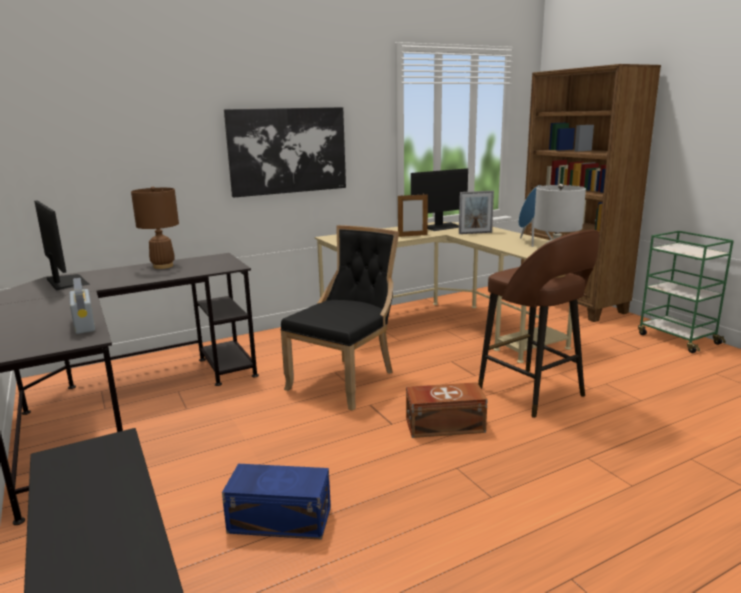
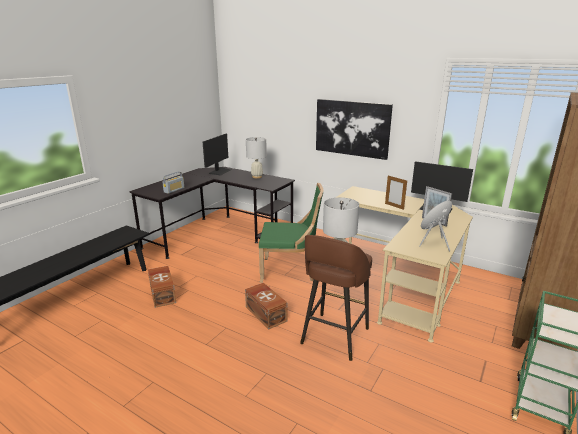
camera: 60 degrees right, 5 degrees up
(163, 266) = (257, 176): brown table lamp -> white table lamp
(279, 518) = (163, 294): blue storage box -> brown storage box
(346, 380) = (290, 271): black chair -> green chair

